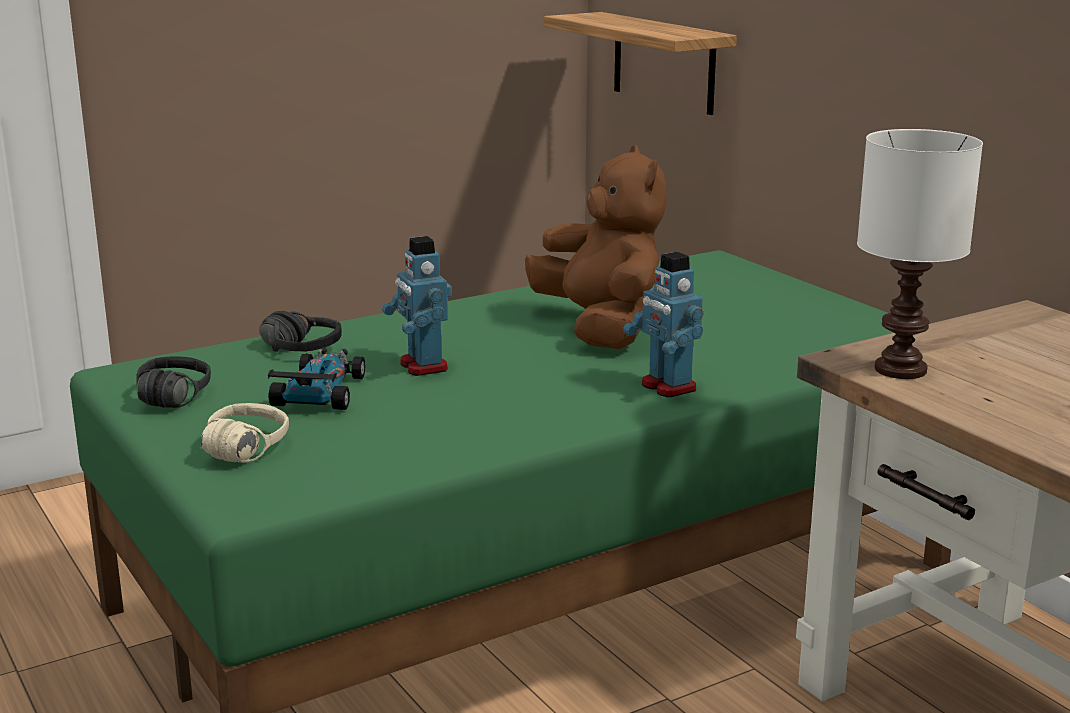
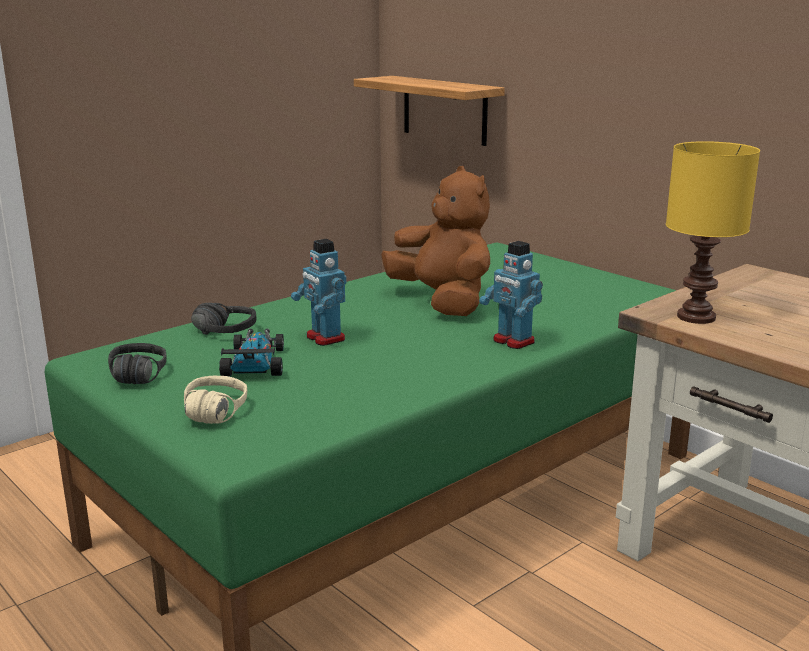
camera: 10 degrees left, 0 degrees up
(901, 370) = (697, 318): white table lamp -> yellow table lamp

